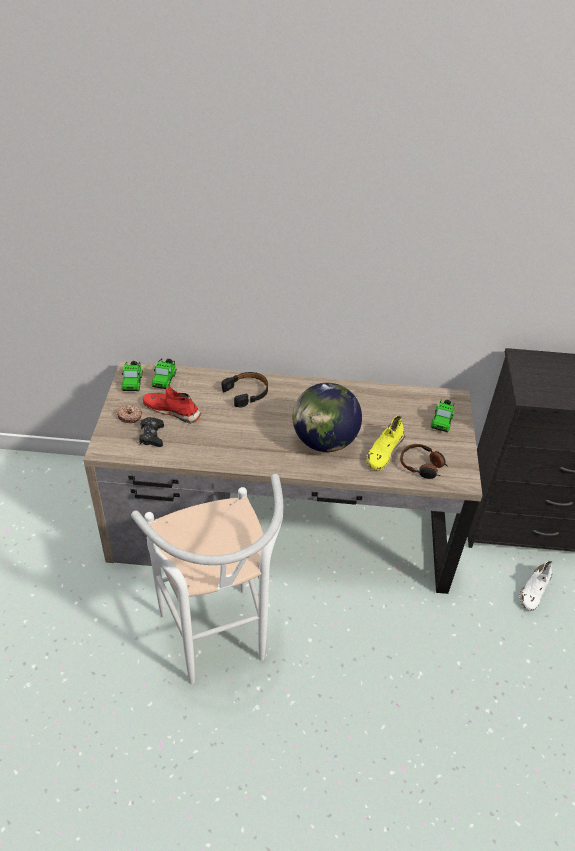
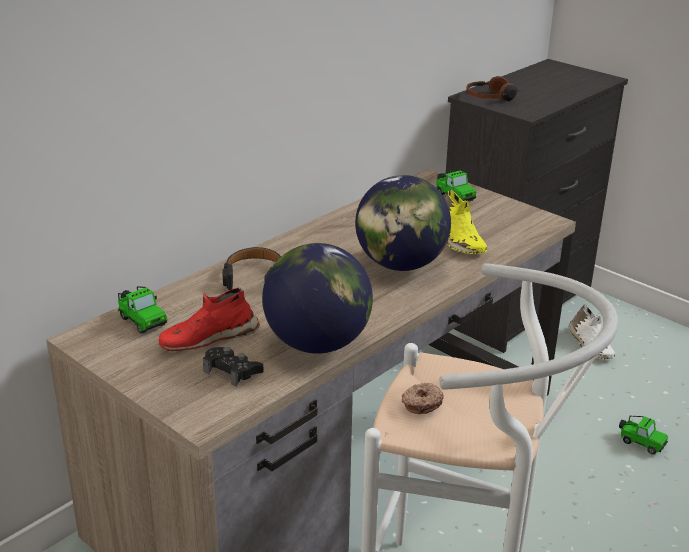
camera: 50 degrees left, 15 degrees down
(129, 416) = (169, 374): donut -> donut (421, 403)
(133, 382) = (106, 345): toy car -> toy car (640, 442)
(205, 452) = (317, 344): none -> globe
(422, 466) = (503, 231): headphones -> headphones (491, 97)

